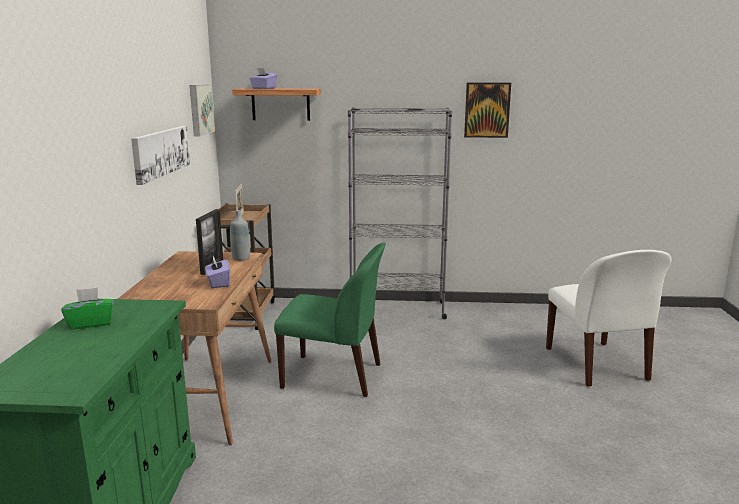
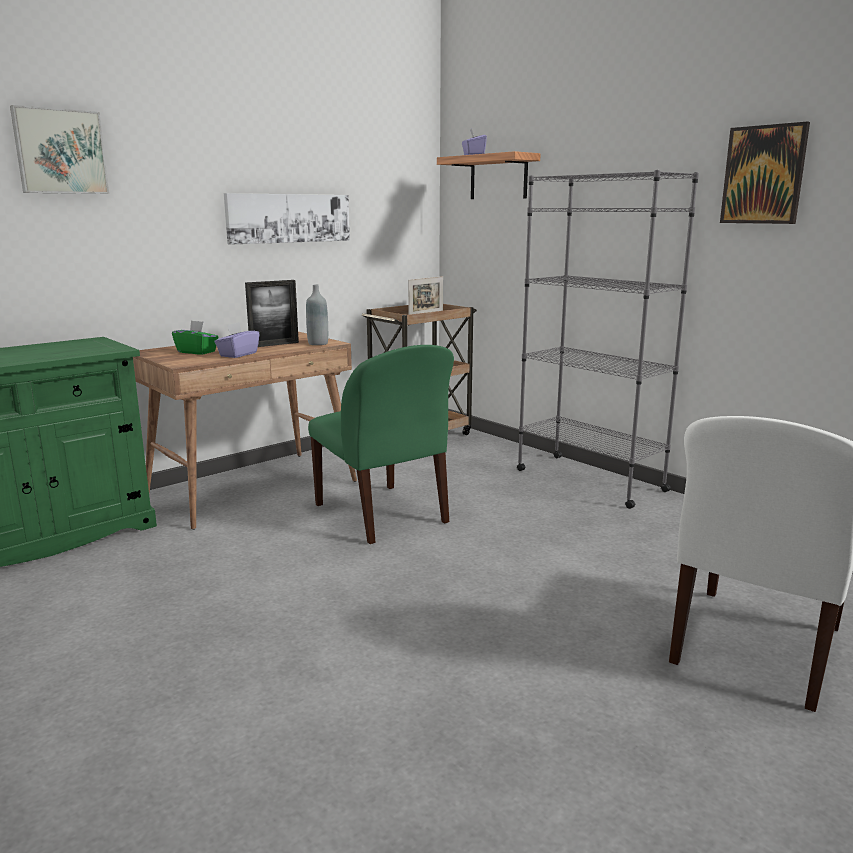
camera: 45 degrees right, 0 degrees up
(91, 323) = (47, 347): green tissue box -> green tissue box (197, 352)
(199, 109) = (396, 181): picture -> picture (60, 152)

